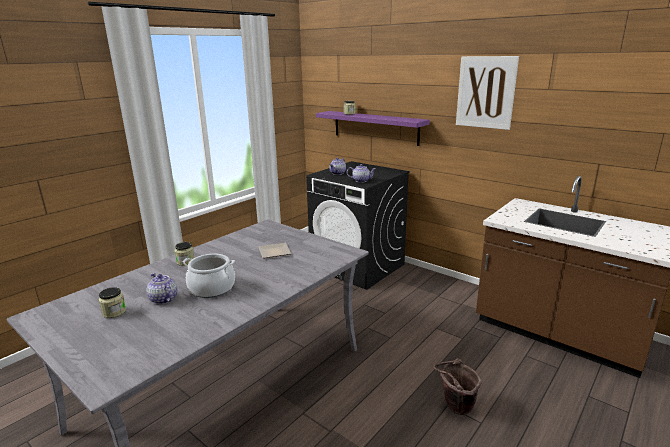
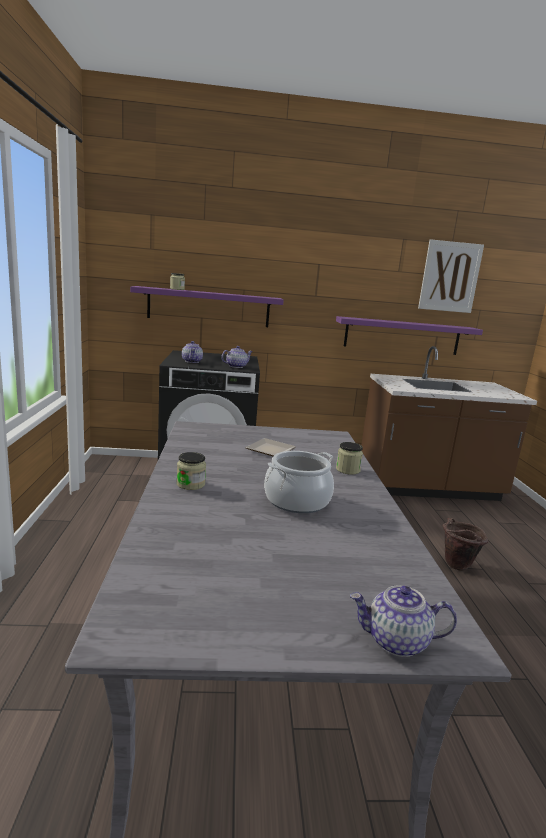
camera: 45 degrees left, 5 degrees down
(114, 312) = (248, 569): jar -> jar (347, 470)
(163, 299) = (272, 530): teapot -> teapot (396, 641)
(485, 92) = (343, 271): picture -> picture (450, 277)
(552, 161) = (402, 336): none -> purple shelf

